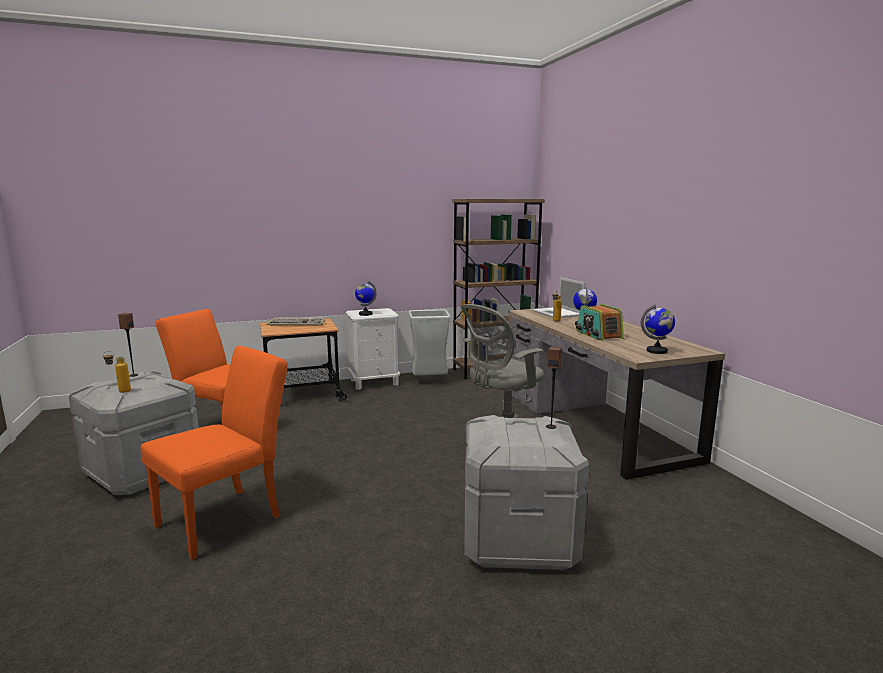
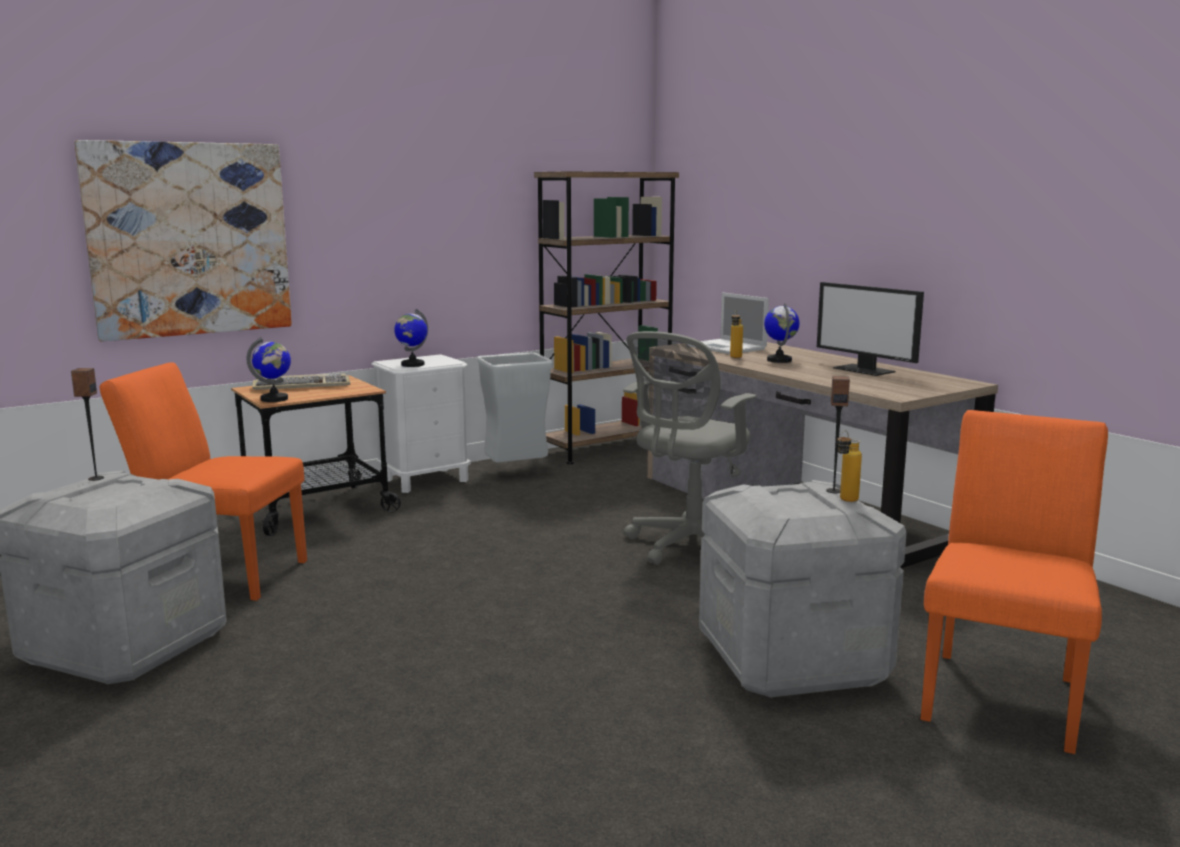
camera: 15 degrees left, 0 degrees up
(119, 392) = (105, 503): bottle -> bottle (845, 501)
(228, 517) = (336, 690): orange chair -> orange chair (1002, 692)
(239, 238) = (189, 239): none -> picture
(598, 335) = (815, 372): radio -> none
(636, 335) = (865, 370): none -> monitor
(657, 351) = (912, 387): globe -> globe (274, 399)

